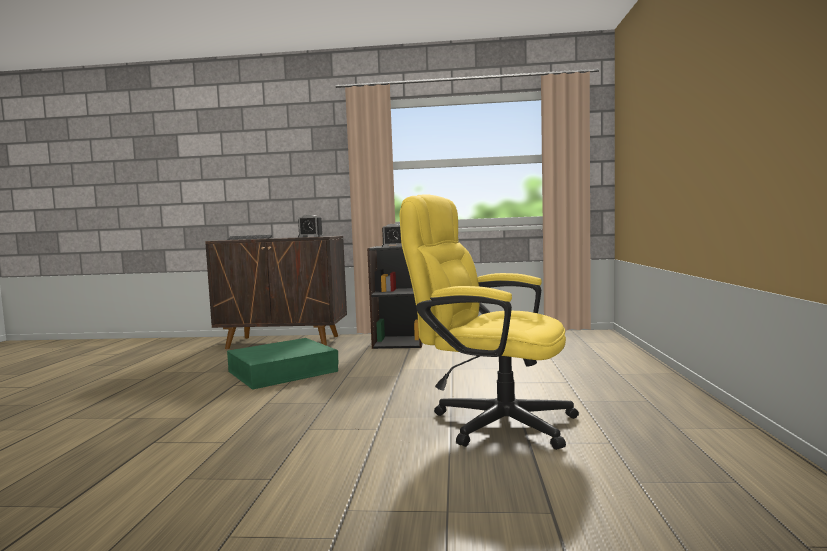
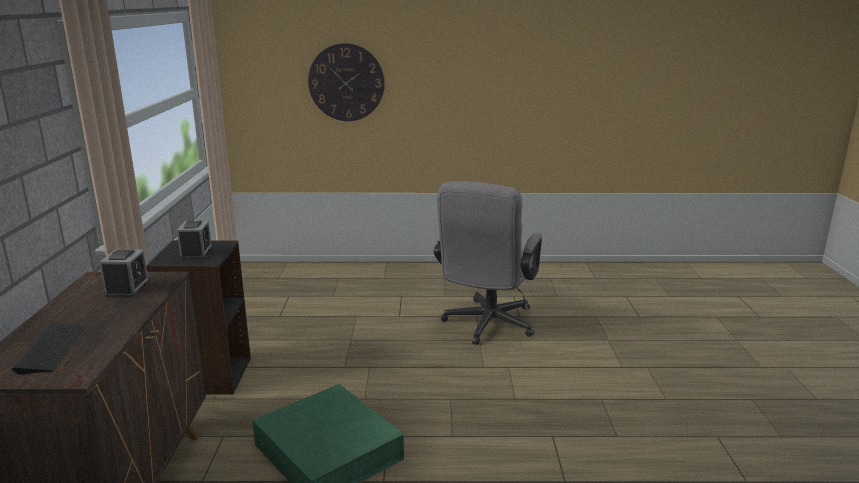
camera: 95 degrees left, 15 degrees up
(490, 421) = (486, 326): yellow office chair -> grey office chair
(662, 129) = (346, 82): none -> wall clock

